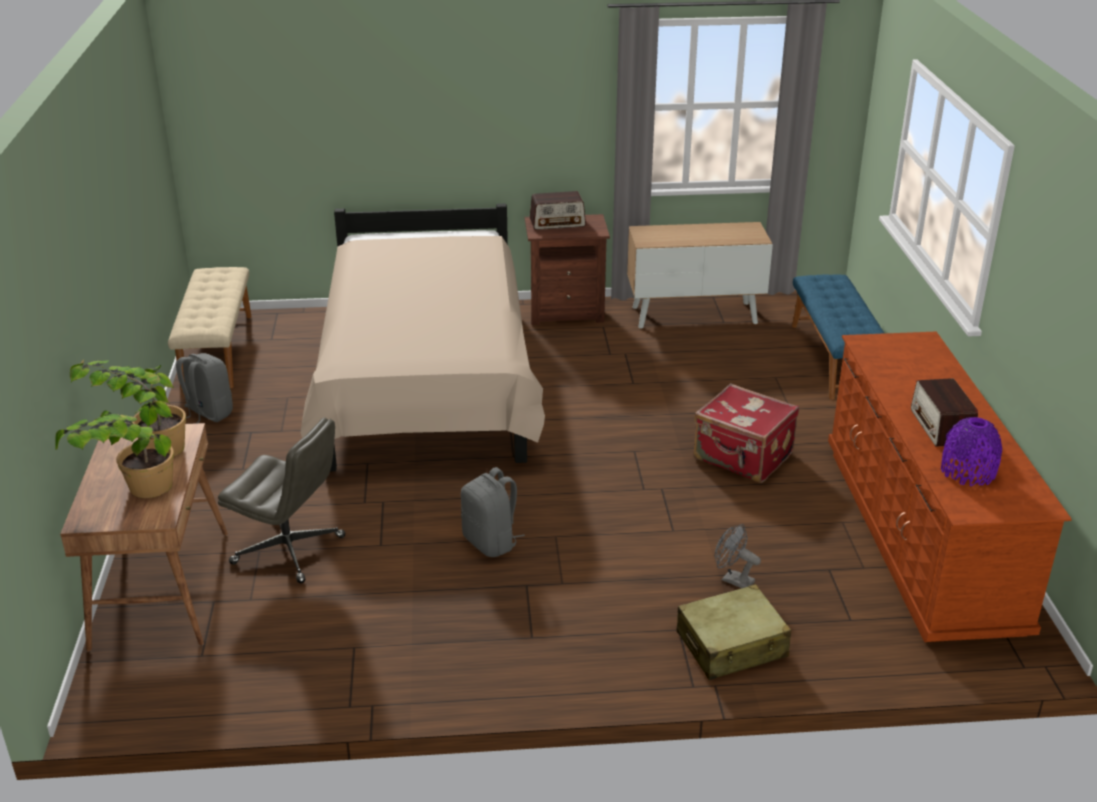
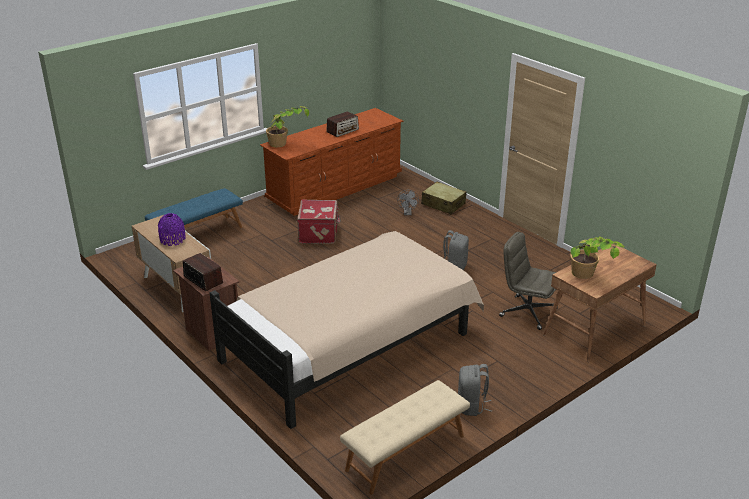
camera: 125 degrees left, 0 degrees up
(130, 495) = (616, 262): potted plant -> potted plant (286, 144)
(290, 550) = (527, 312): grey office chair -> grey office chair turned 45 degrees counterclockwise
(967, 472) = (368, 123): purple vase -> purple vase (172, 239)

